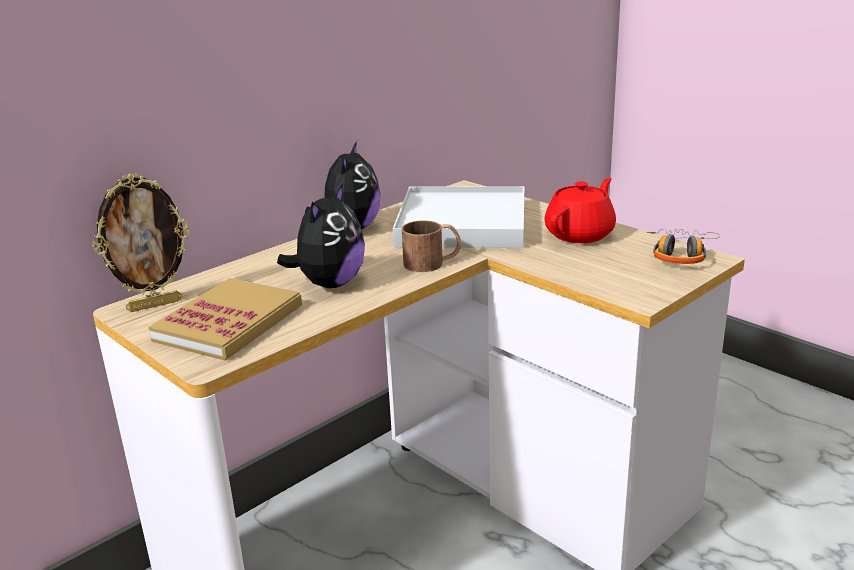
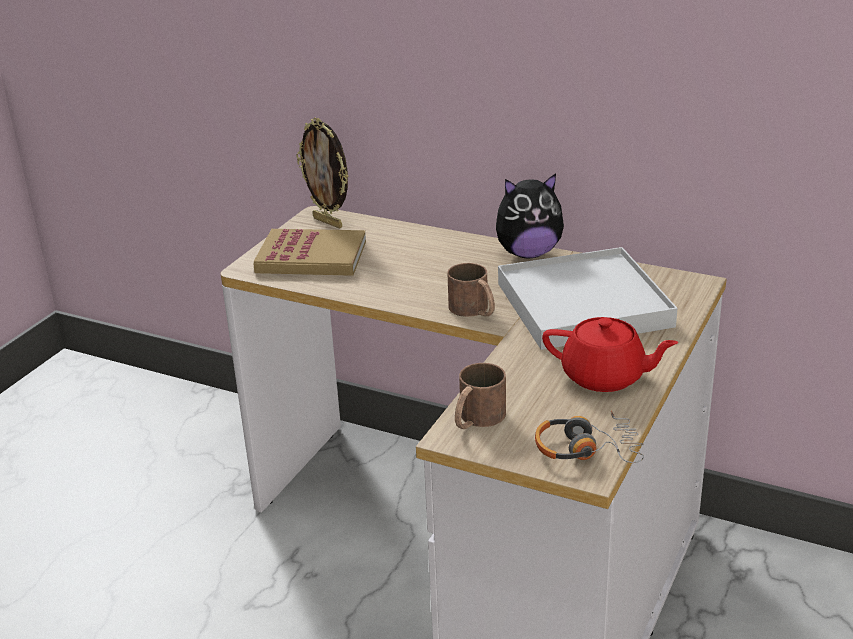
camera: 70 degrees right, 5 degrees up
(329, 283) = (401, 275): plush toy -> none
(619, 286) = (476, 419): none -> brown mug

